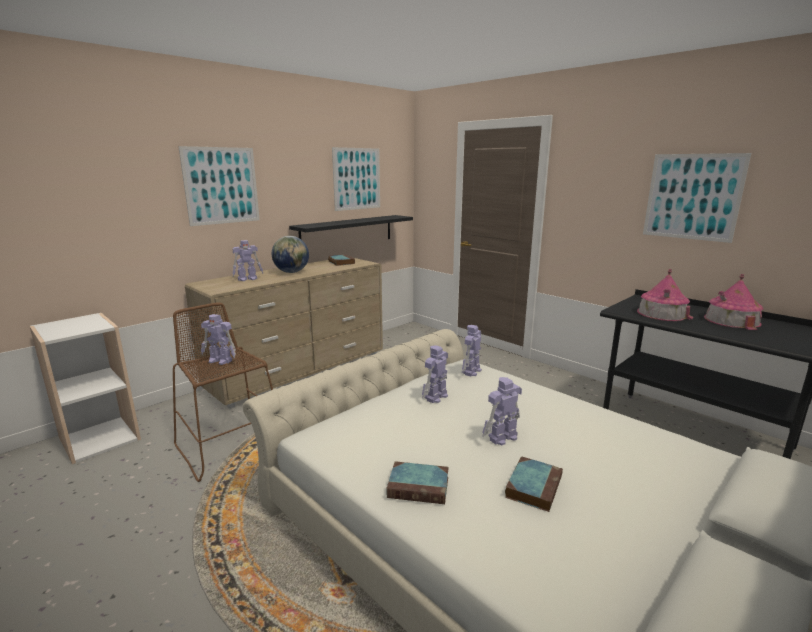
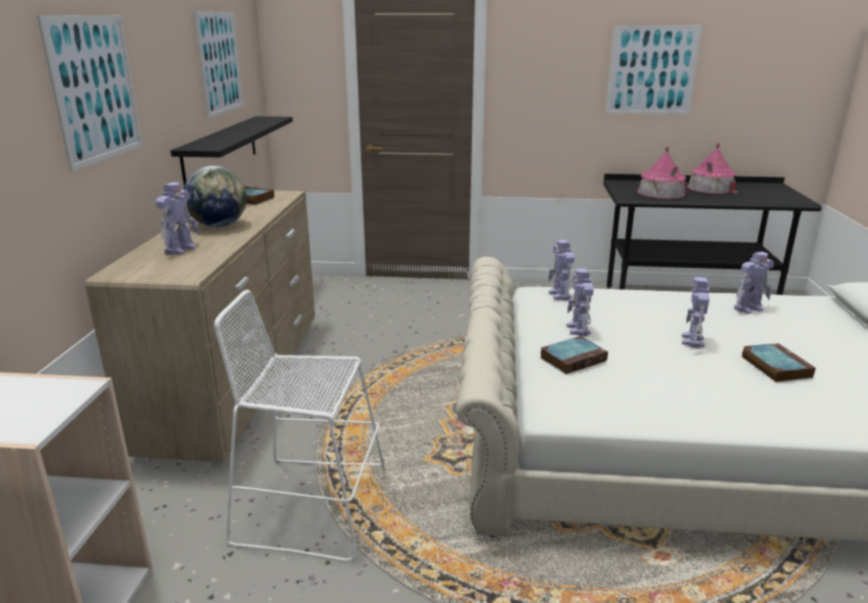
camera: 40 degrees left, 5 degrees up
(221, 361) = (297, 378): toy robot -> toy robot (749, 308)
(231, 446) = (314, 504): brown stool -> white stool
(420, 487) = (719, 404): book -> book (573, 359)

